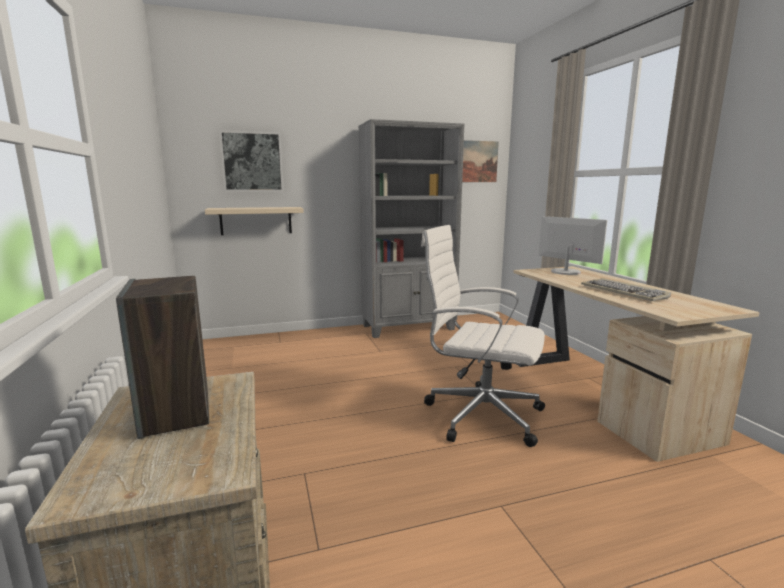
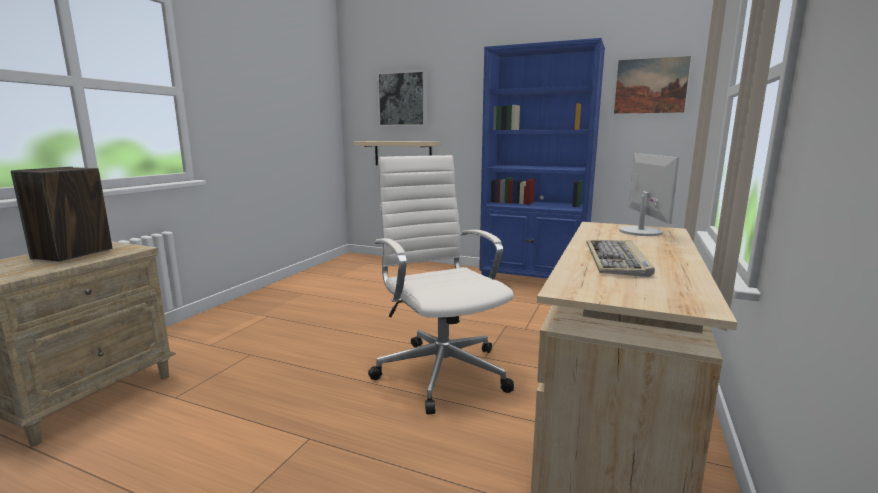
camera: 40 degrees right, 0 degrees up
(409, 327) = (534, 281): grey bookcase -> blue bookcase

